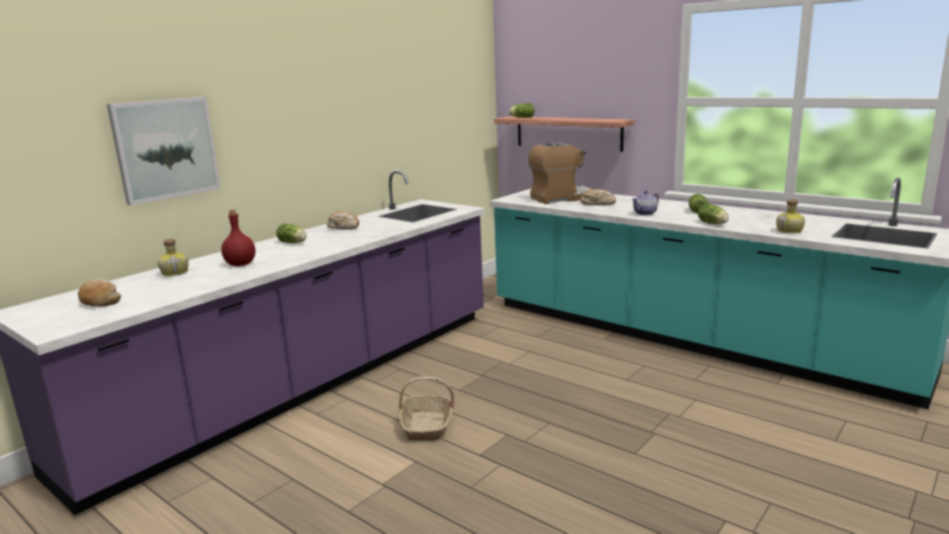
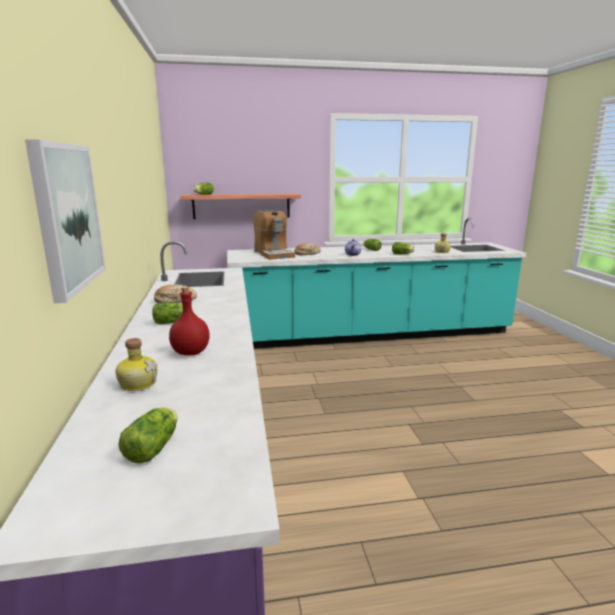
camera: 50 degrees left, 0 degrees up
(99, 301) = (154, 446): bread -> lettuce
(427, 426) = (358, 446): basket -> none
(562, 198) = (273, 254): coffee machine -> coffee machine turned 135 degrees clockwise

